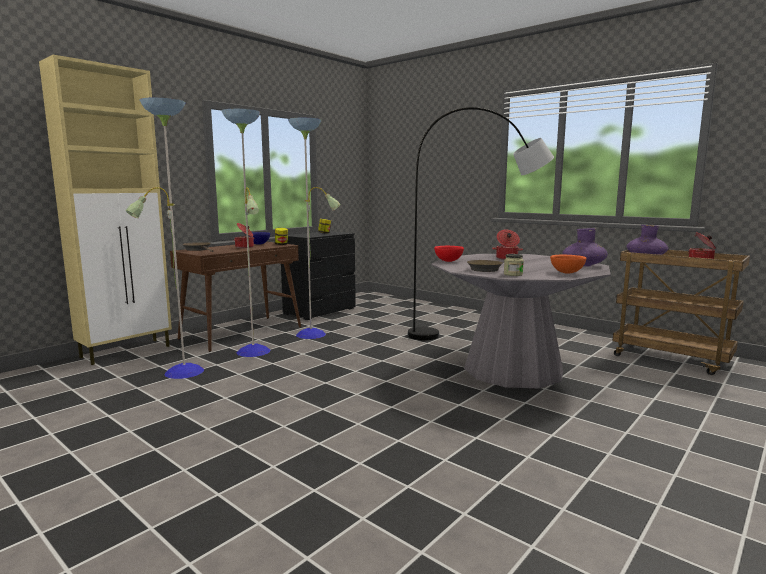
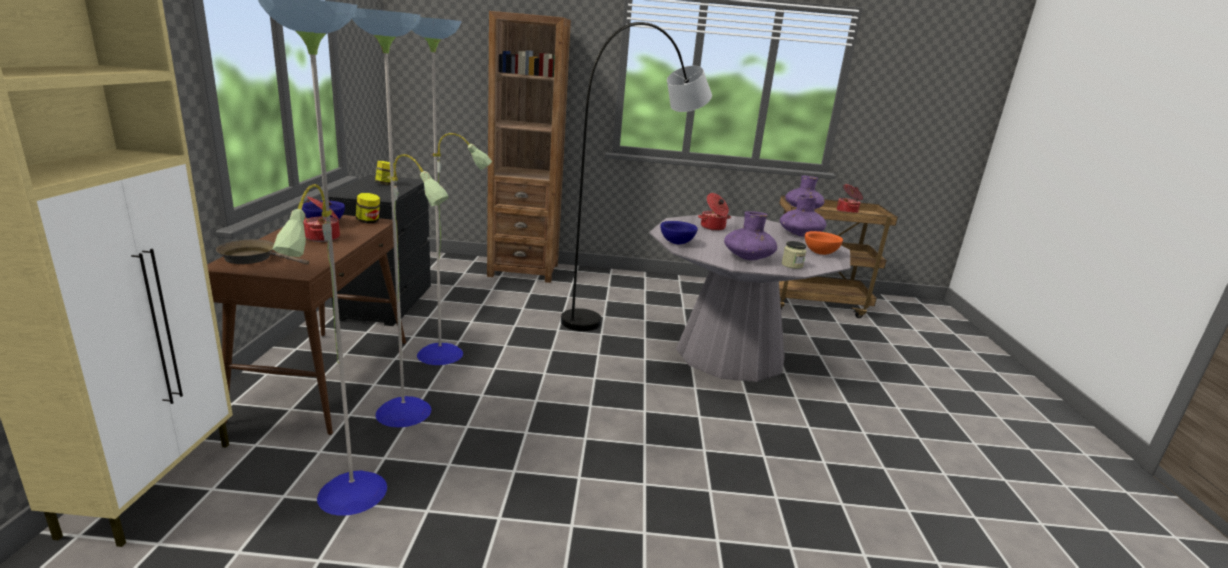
camera: 40 degrees left, 10 degrees up
(430, 307) = (523, 270): none -> brown bookcase
(448, 261) = (676, 243): red bowl -> blue bowl
(485, 269) = (747, 257): brown frying pan -> purple vase

